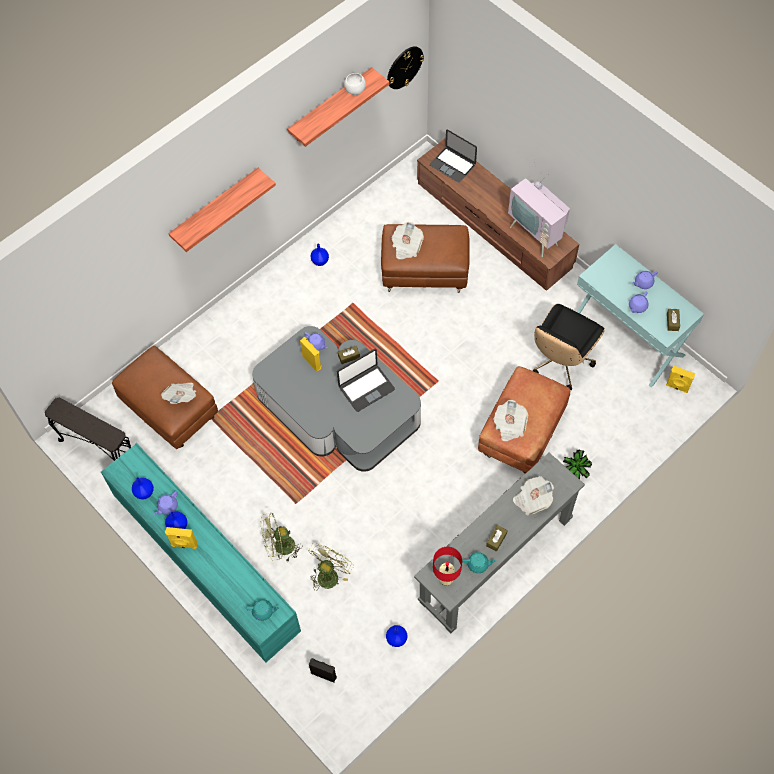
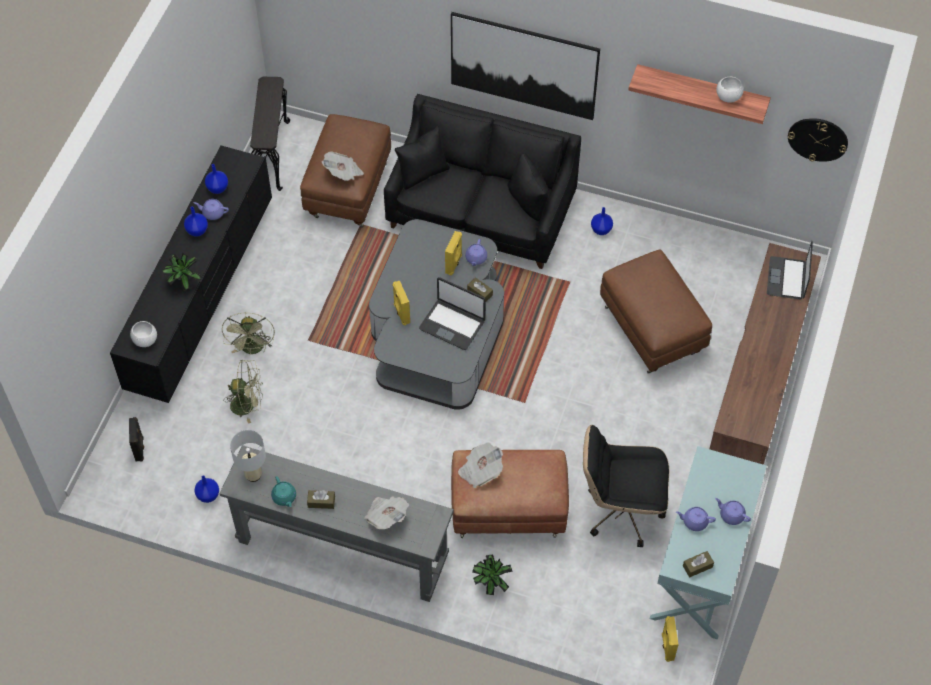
camera: 60 degrees right, 5 degrees down
(184, 545) = (180, 245): yellow speaker -> yellow speaker (401, 314)
(206, 566) = (201, 298): turquoise cabinet -> black cabinet
(215, 207) = (523, 65): shelf -> picture
(224, 558) = (183, 282): none -> potted plant
(254, 331) = (480, 213): none -> black sofa
(263, 611) = (145, 340): turquoise teapot -> white bowl
(280, 548) = (253, 349): green fan -> green fan turned 135 degrees counterclockwise
(406, 246) = (642, 279): newspaper -> none
(446, 578) = (253, 475): red table lamp -> white table lamp
(537, 234) = (751, 399): television -> none

